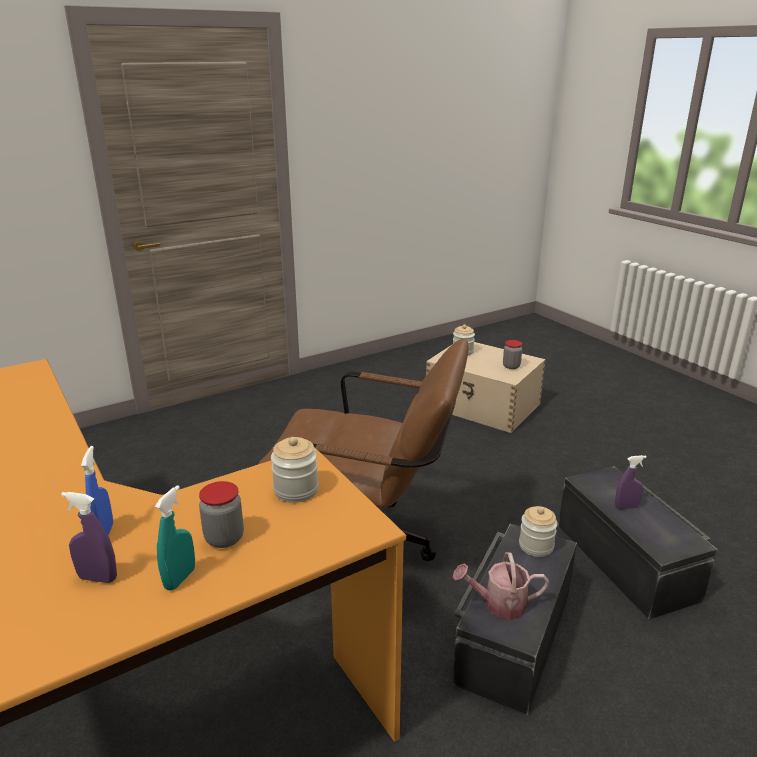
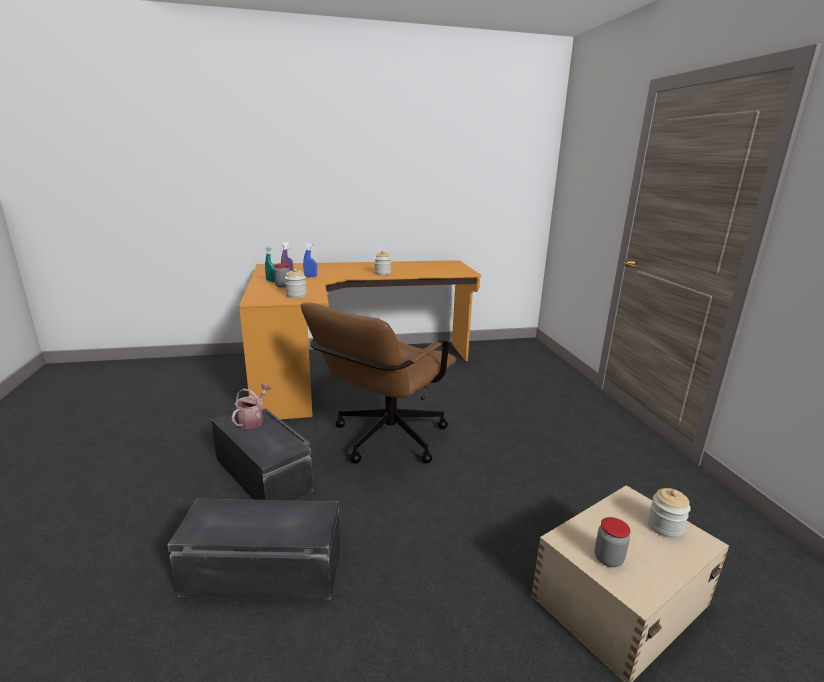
camera: 110 degrees right, 5 degrees down
(536, 546) = (278, 449): jar -> jar (382, 273)
(626, 507) = (267, 517): purple spray bottle -> none

